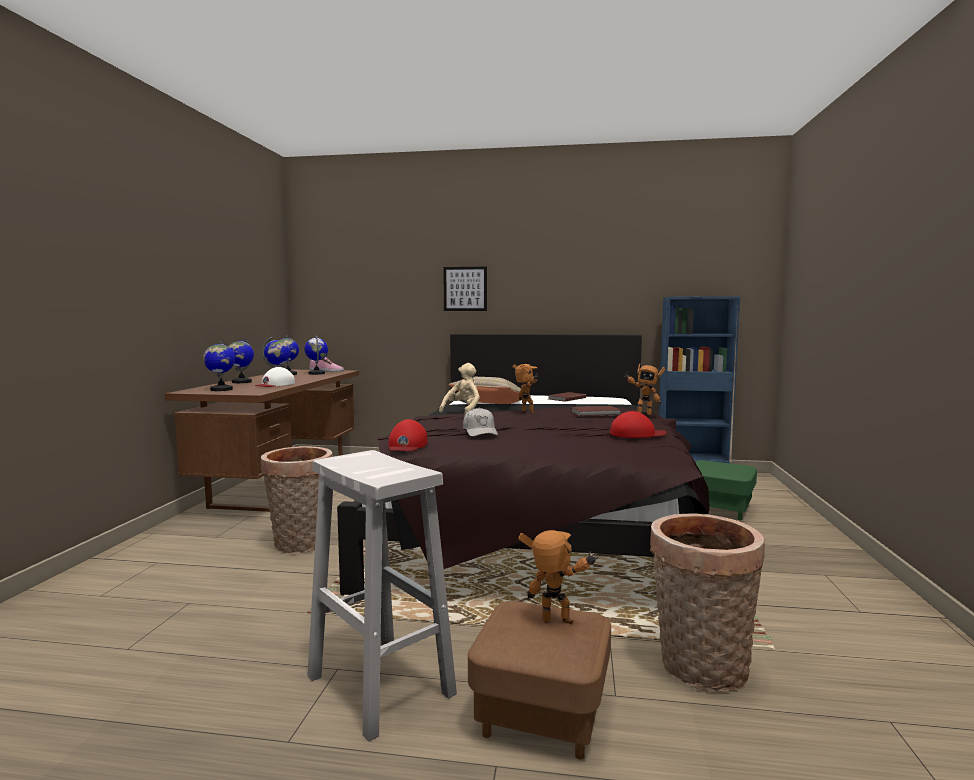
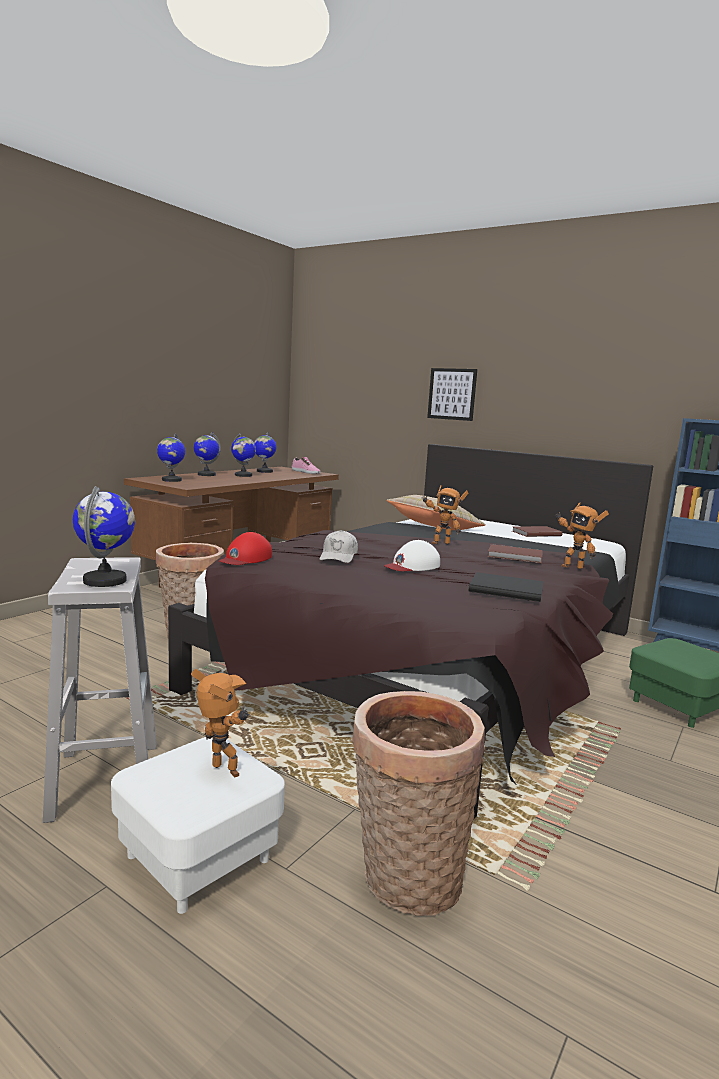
camera: 25 degrees right, 5 degrees up
(275, 384) = (225, 481): white cap -> white cap (412, 566)
(317, 373) = (290, 473): globe -> globe (105, 581)
(463, 411) = (379, 532): beige plush toy -> none
(526, 412) = (440, 543): toy robot -> toy robot turned 105 degrees clockwise
(541, 713) = (198, 857): brown ottoman -> white ottoman
(637, 434) = (505, 589): red cap -> black book

